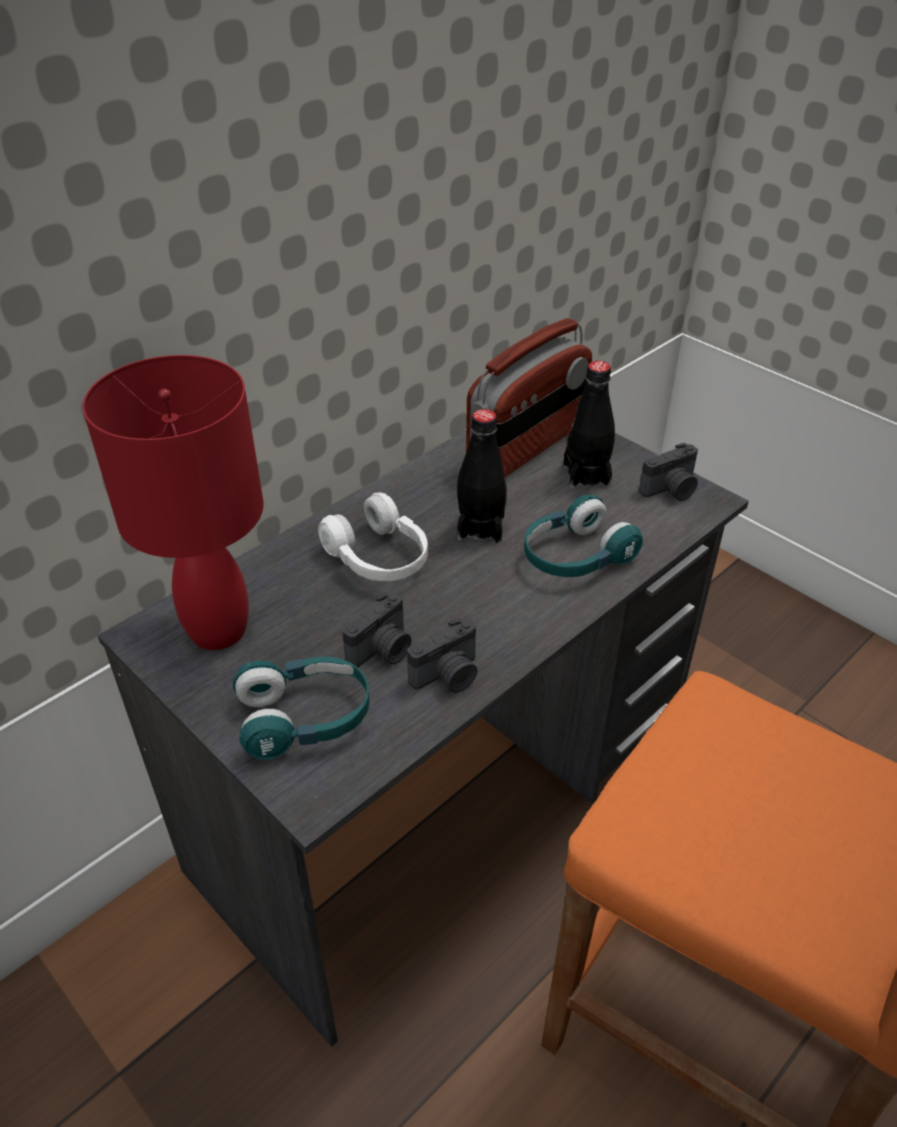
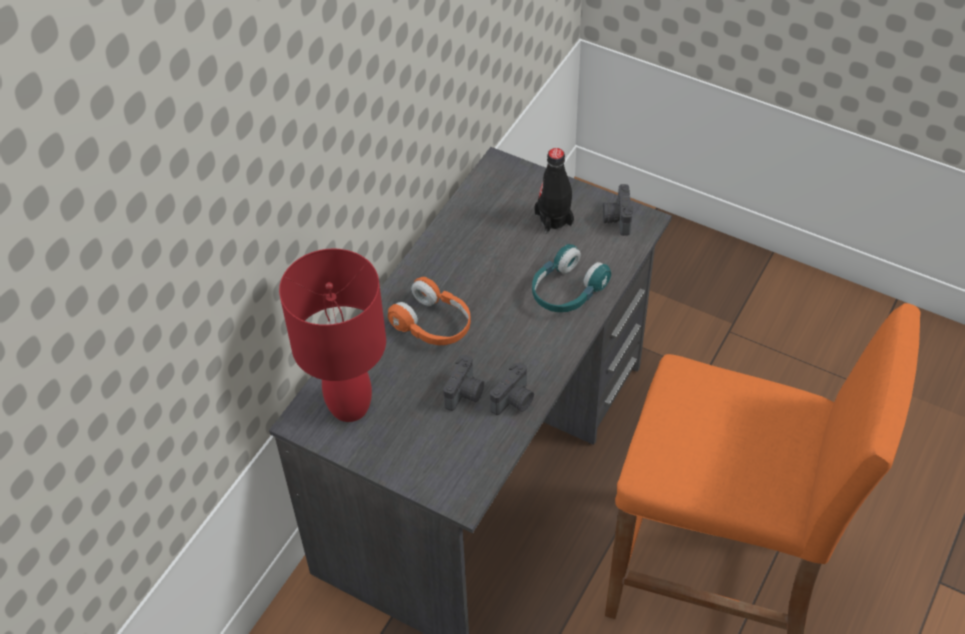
camera: 15 degrees left, 10 degrees up
(305, 718) = (436, 452): turquoise headphones -> none
(378, 558) = (433, 324): white headphones -> orange headphones
(481, 527) = (494, 282): black bottle -> none
(528, 446) = (503, 202): radio -> none
(671, 490) = (616, 219): camera -> camera turned 135 degrees clockwise

